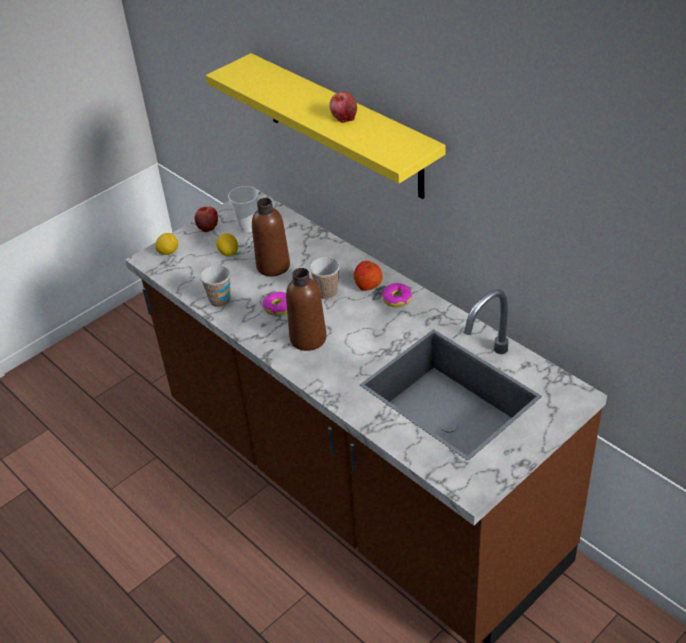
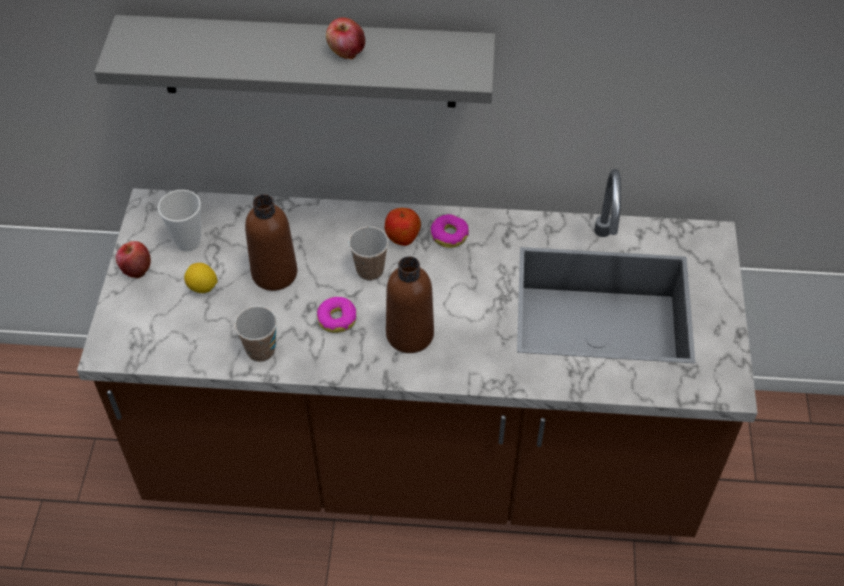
camera: 45 degrees left, 10 degrees up
(168, 252) = (124, 328): lemon -> none
(343, 126) = (307, 61): yellow shelf -> grey shelf

